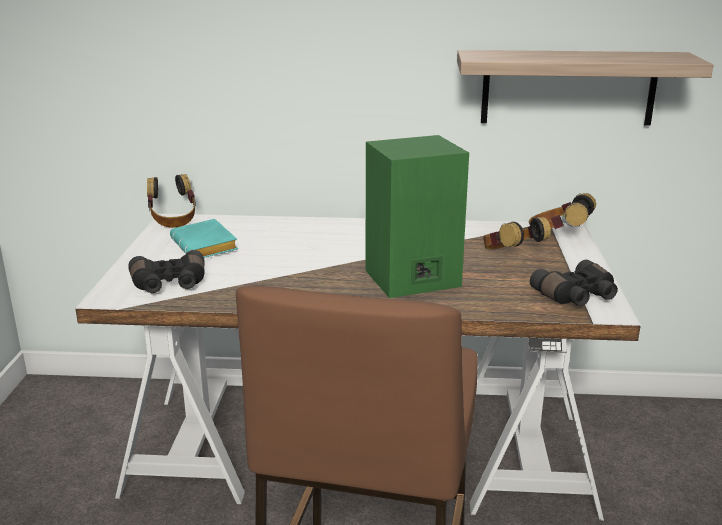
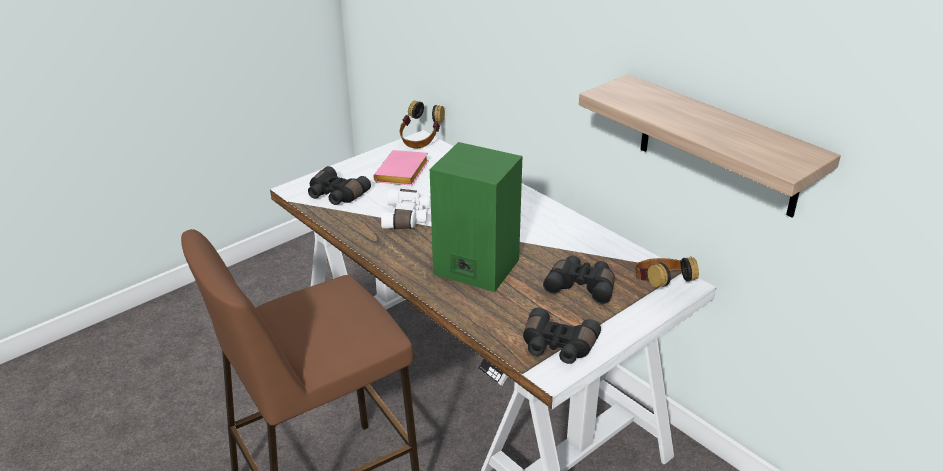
camera: 45 degrees right, 10 degrees up
(207, 246) = (403, 174): turquoise book -> pink book
(280, 272) = (407, 217): none -> white binoculars
(510, 257) = (581, 286): headphones -> black binoculars

